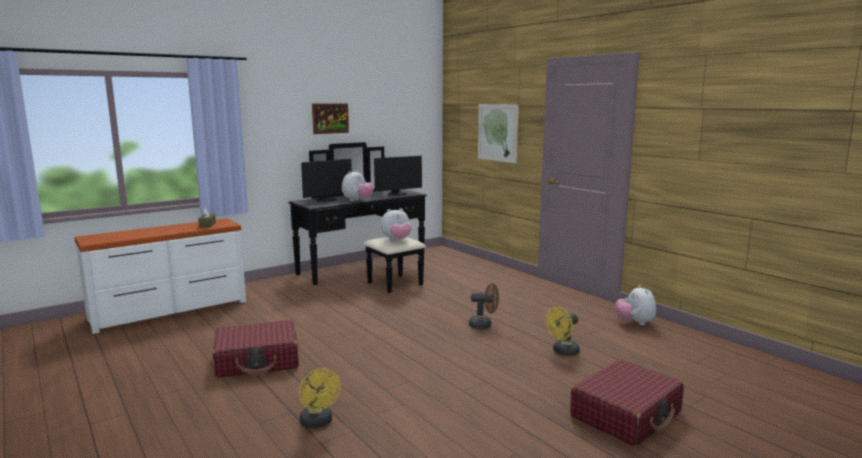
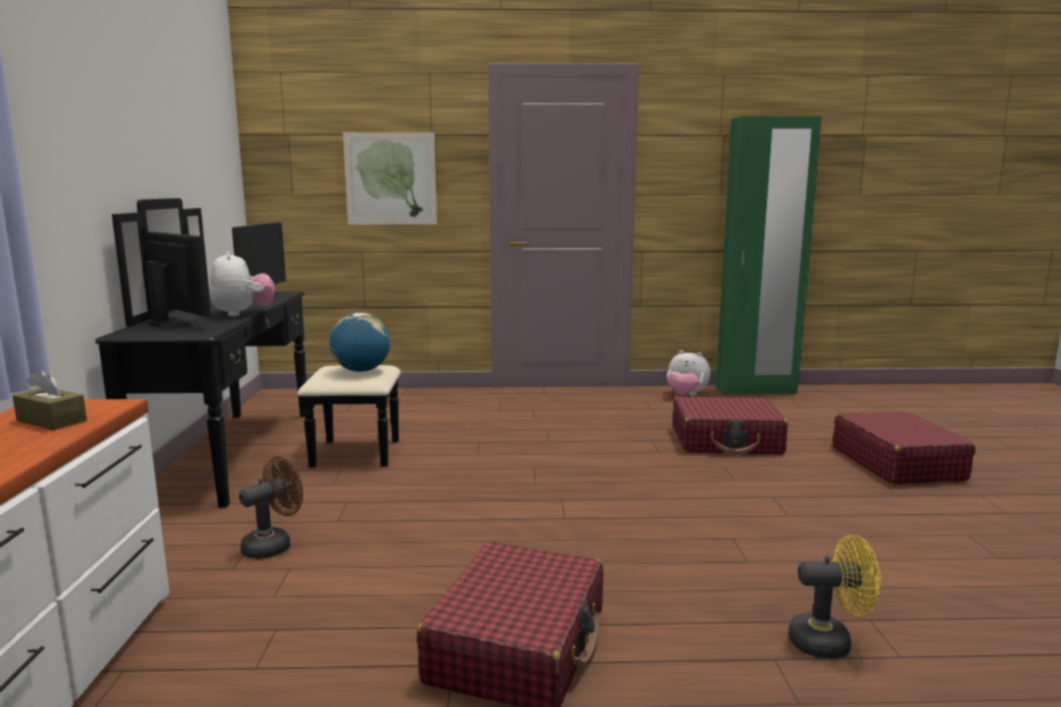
camera: 55 degrees left, 0 degrees up
(327, 200) = (176, 322): monitor -> monitor turned 45 degrees counterclockwise
(330, 118) = (127, 142): picture -> none
(396, 240) = (361, 371): plush toy -> globe
(484, 325) = (601, 450): brown fan -> brown fan (274, 545)
(562, 352) = (726, 441): yellow fan -> red suitcase
(705, 340) = (756, 390): none -> green wardrobe

